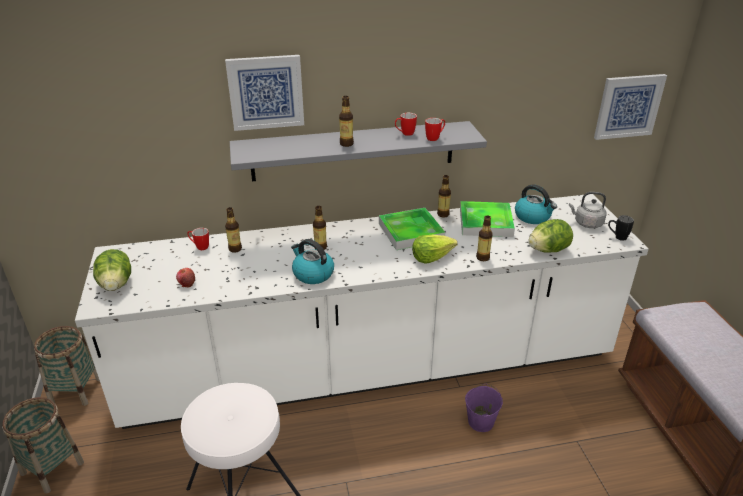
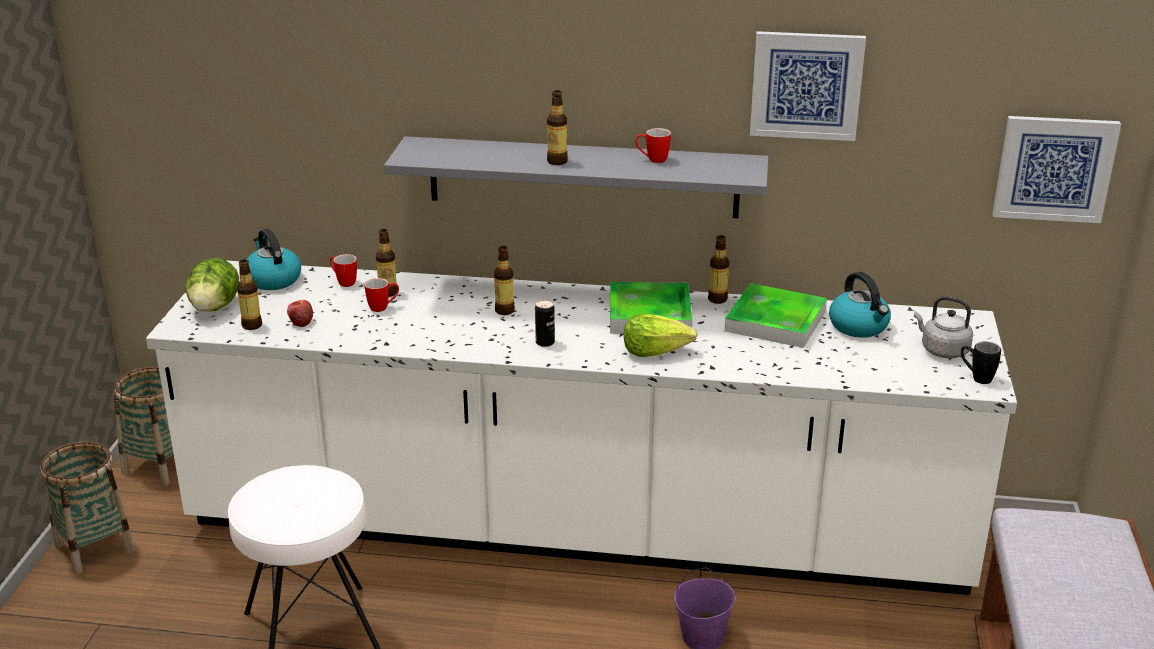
camera: 20 degrees right, 5 degrees down
(266, 92) = (458, 73): picture -> picture (806, 85)
(312, 274) = (470, 341): kettle -> kettle (273, 279)
(360, 265) = (545, 342): none -> can
(435, 138) = (691, 171): mug -> mug (383, 307)
(482, 258) = (732, 366): bottle -> bottle (252, 325)
(548, 250) = (844, 374): lettuce -> none

